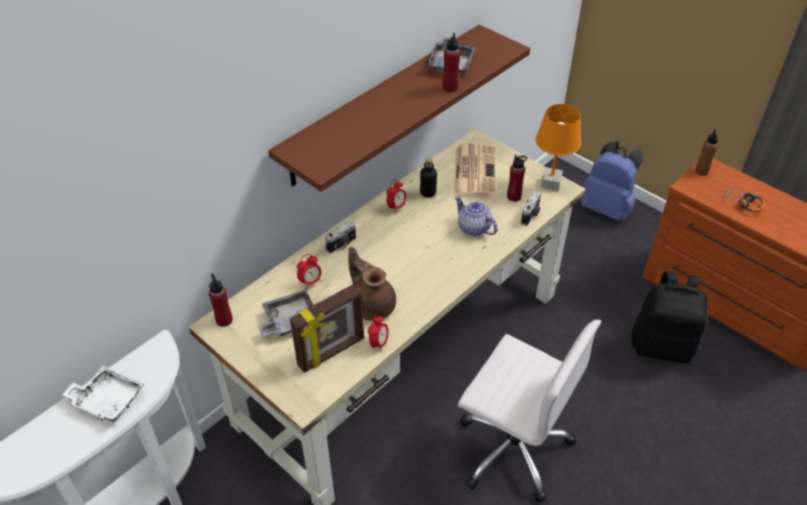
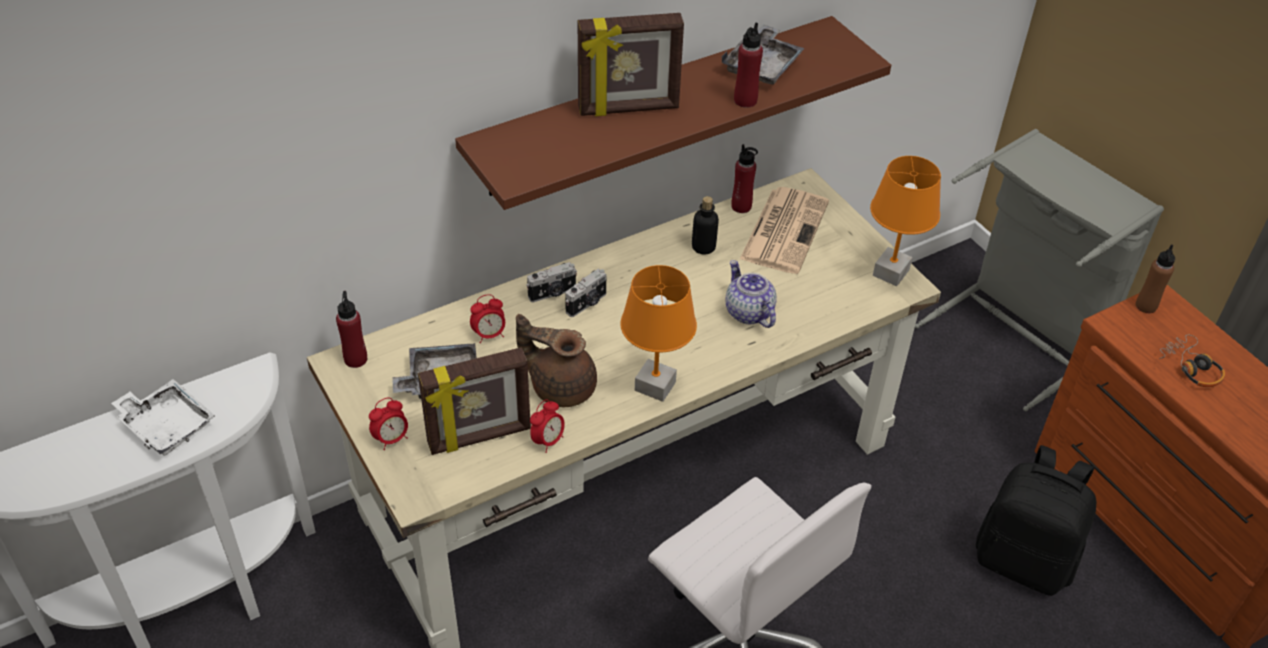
camera: 15 degrees right, 0 degrees up
(372, 305) = (561, 386): brown teapot -> brown teapot turned 45 degrees counterclockwise
(377, 107) = (628, 109): none -> picture frame
(396, 207) = (650, 258): alarm clock -> alarm clock (391, 439)
(433, 290) = (654, 386): none -> orange table lamp
(514, 197) = (827, 280): red bottle -> red bottle (741, 206)
(531, 215) = (840, 313): camera -> camera (587, 304)
(606, 208) = (1019, 334): blue backpack -> grey laundry basket

